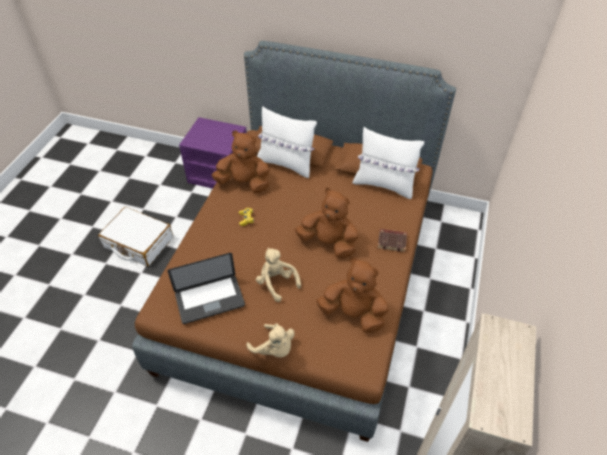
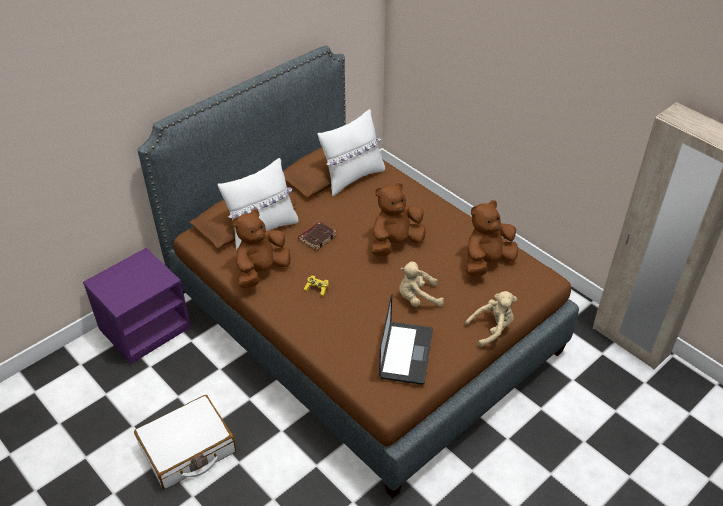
camera: 60 degrees left, 5 degrees down
(392, 241) = (425, 204): brown book -> brown book (317, 237)

